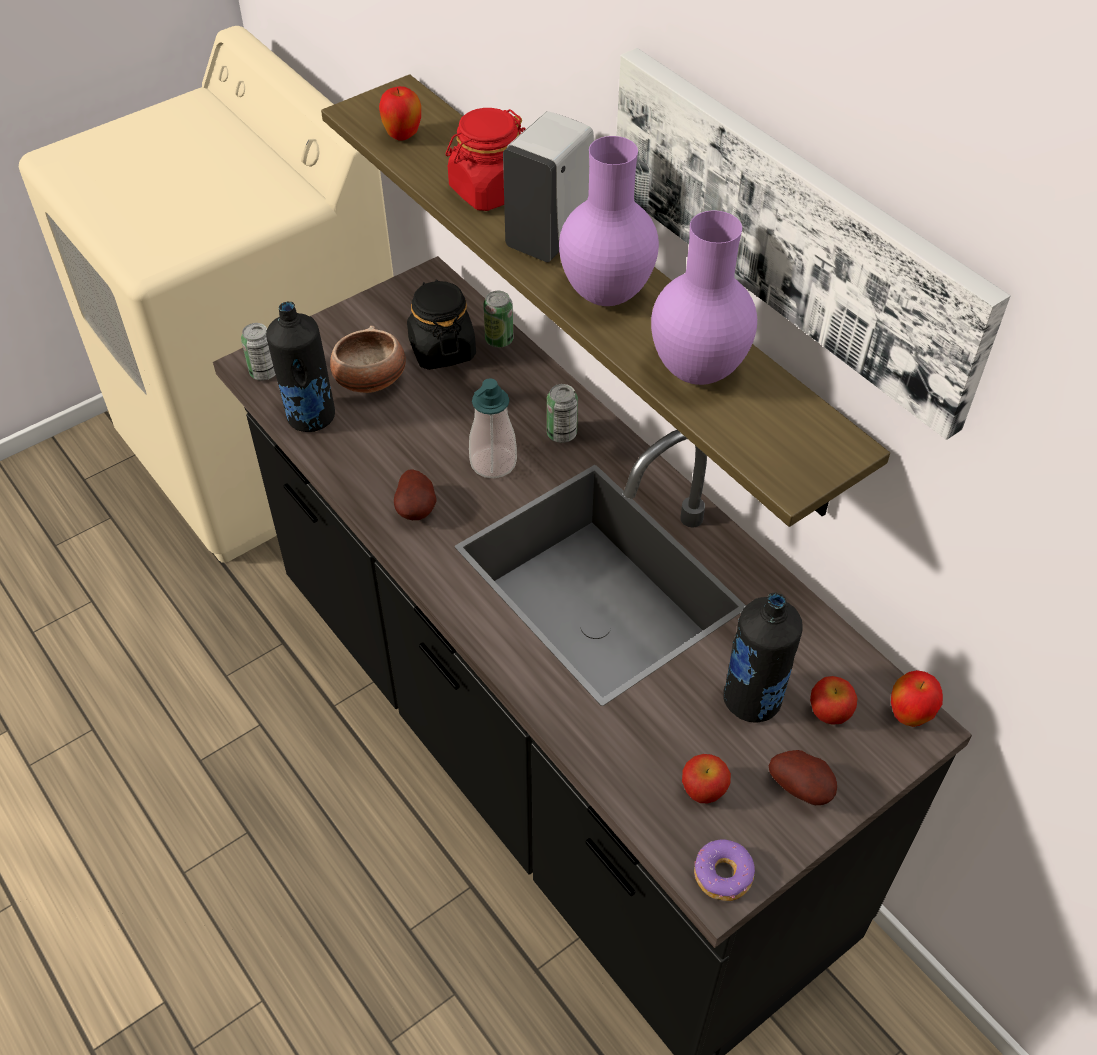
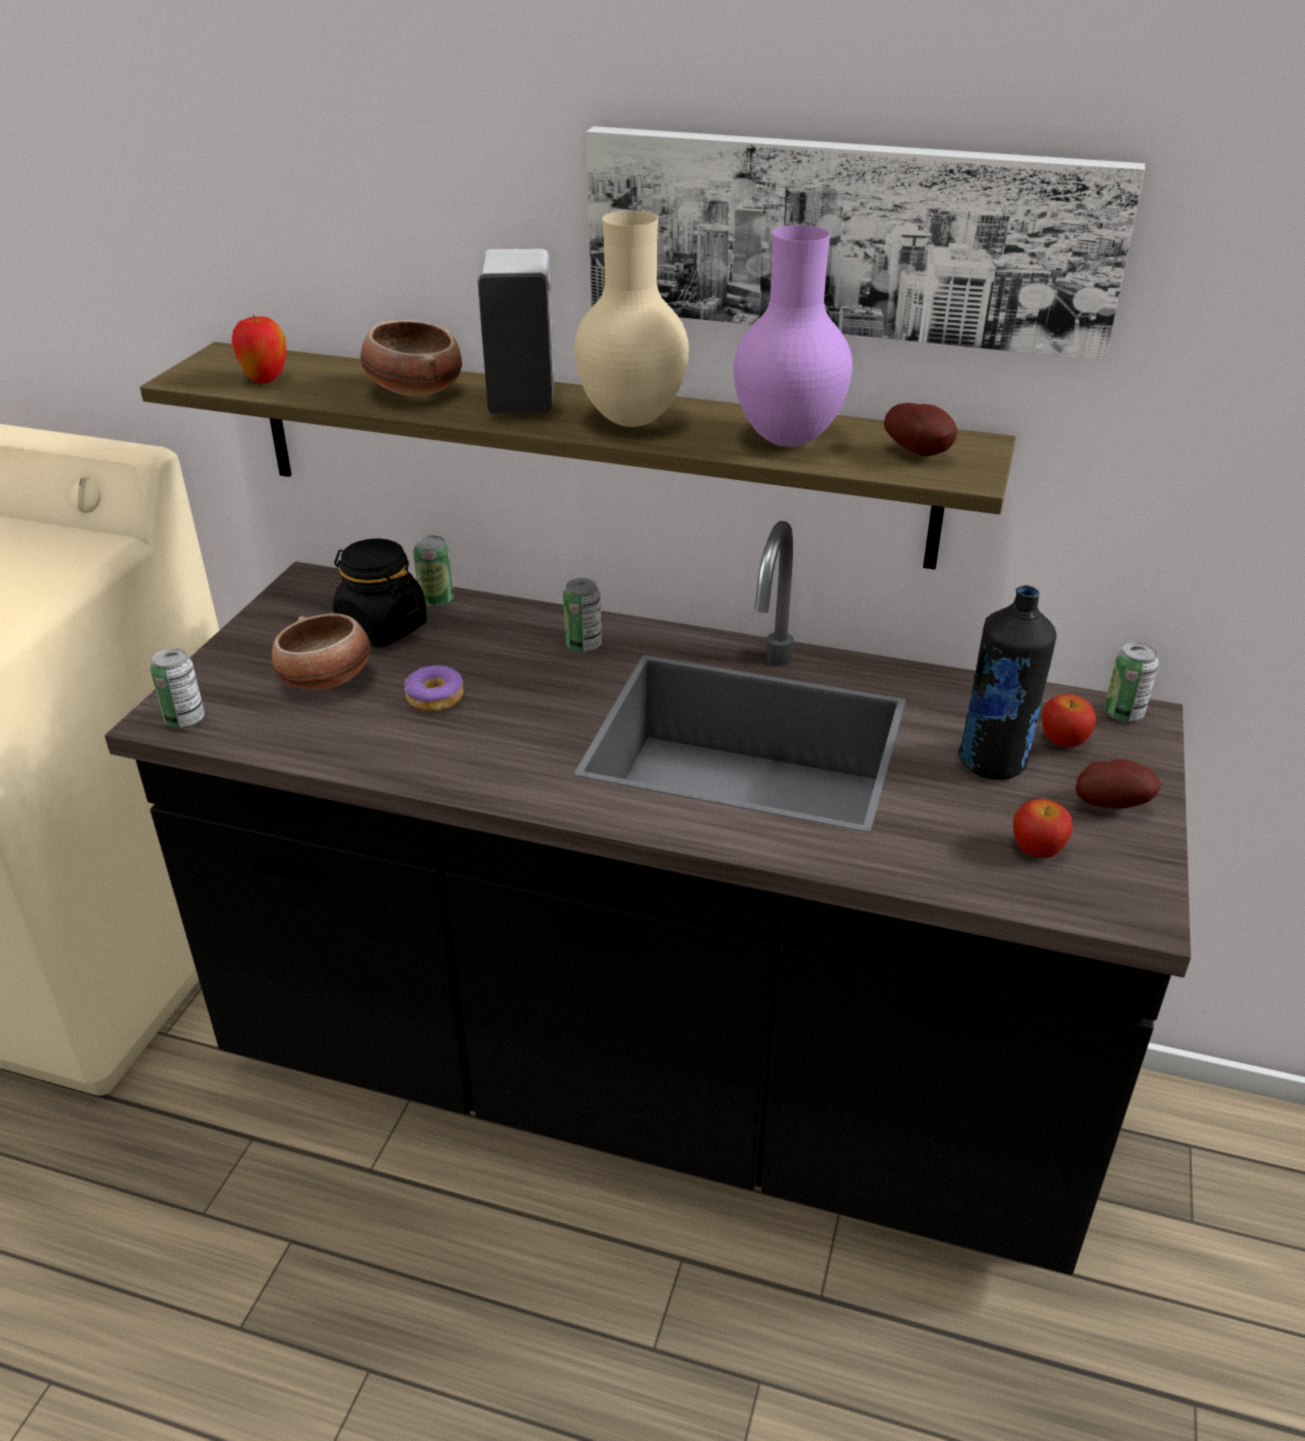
camera: 35 degrees left, 15 degrees down
(310, 417) = (286, 735): black bottle -> none
(417, 509) = (499, 761): potato -> potato (920, 453)
(489, 191) = (414, 390): red jar -> bowl
(493, 463) = (538, 693): soap dispenser -> none
(608, 295) = (634, 420): purple vase -> beige vase
(723, 875) = (1134, 905): donut -> donut (435, 698)
(908, 716) = (1123, 713): apple -> can

